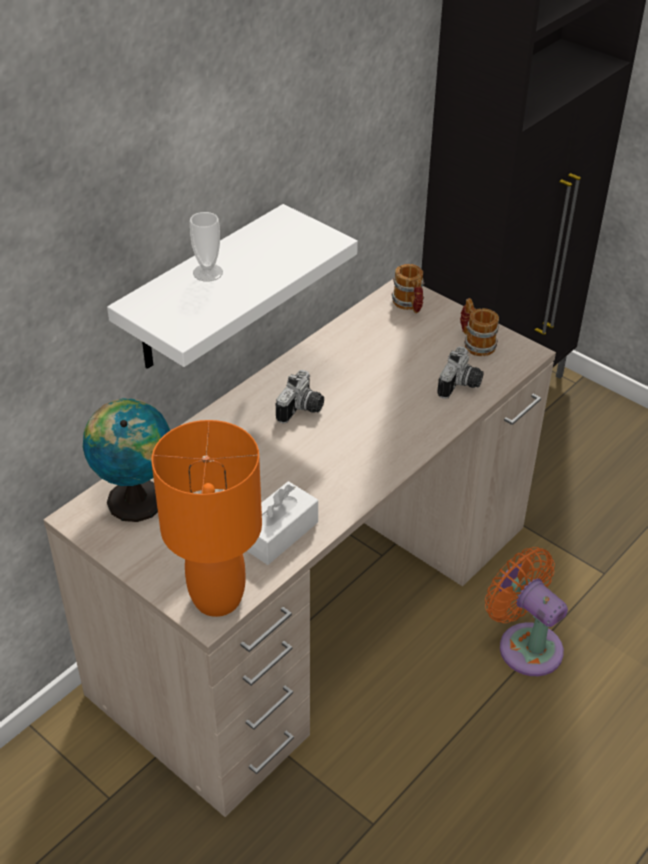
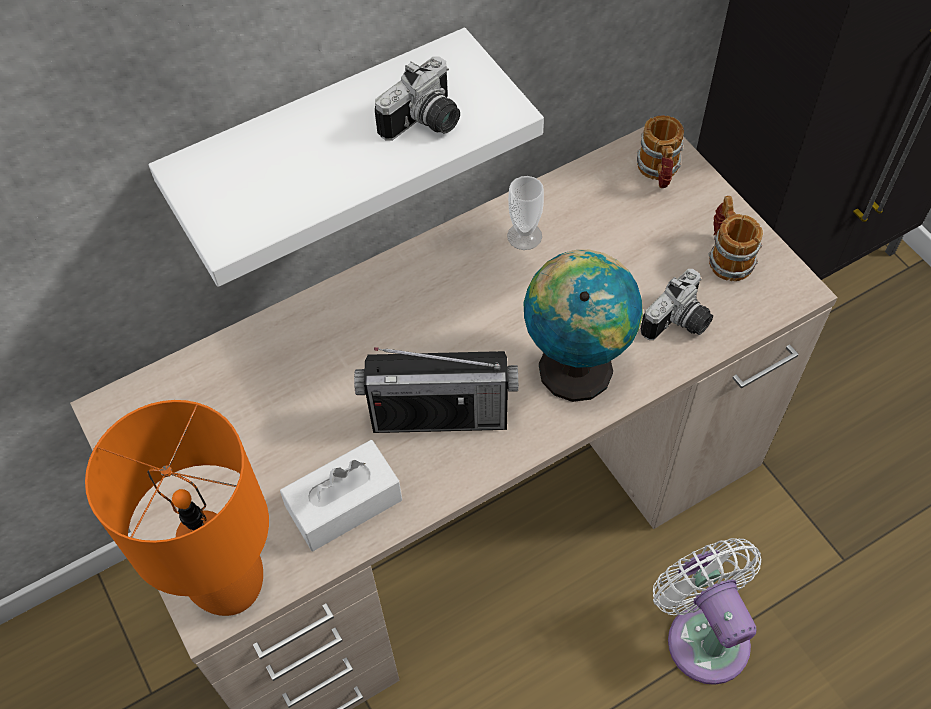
camera: 20 degrees right, 15 degrees up
(135, 498) = (189, 399): globe -> globe (575, 364)
(208, 272) = (306, 133): cup -> cup (524, 236)
(302, 410) = (450, 312): camera -> camera (426, 123)
(322, 469) = (440, 416): none -> radio
(525, 644) = (704, 634): orange fan -> white fan

